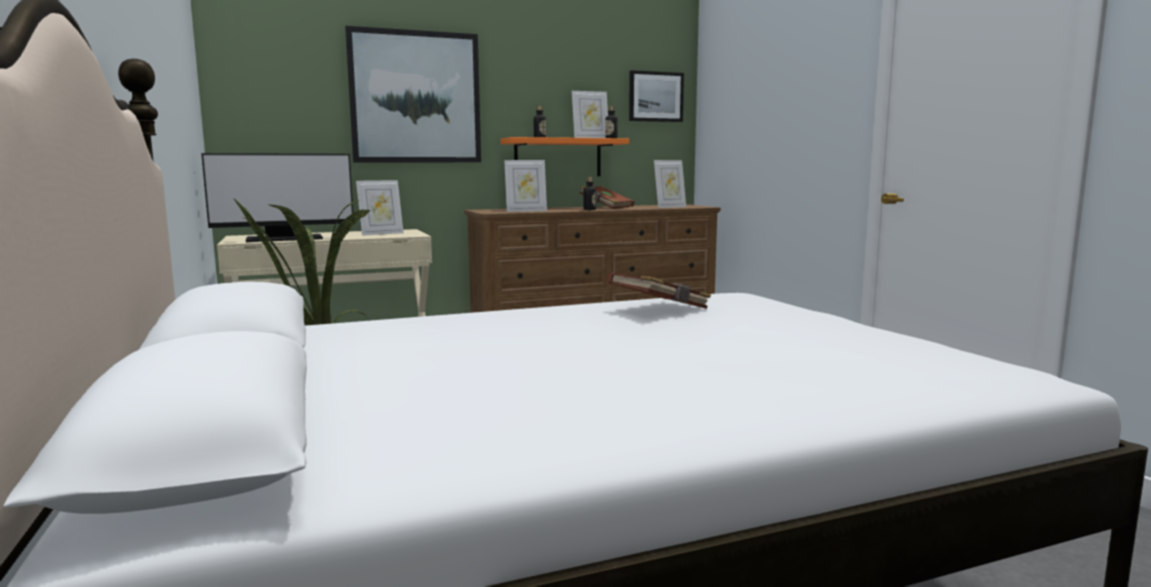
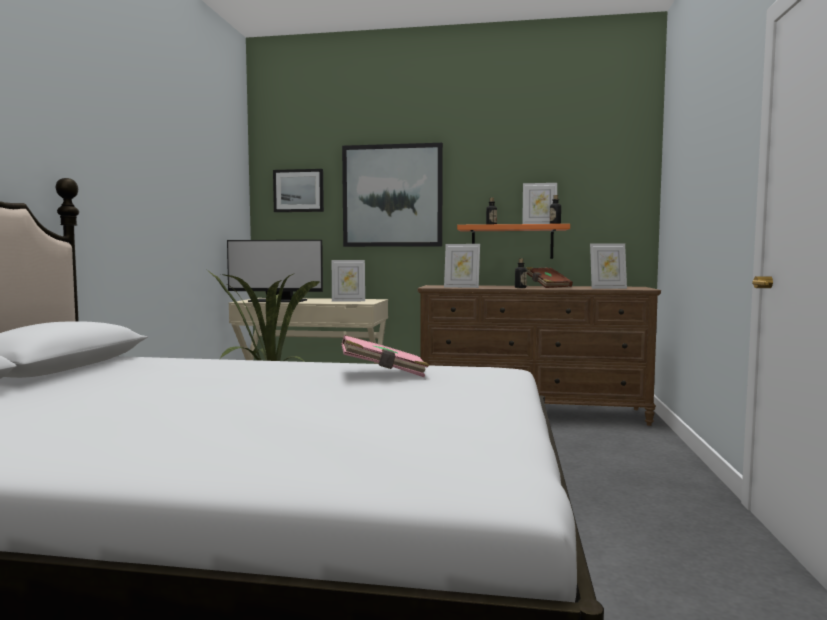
camera: 30 degrees right, 5 degrees down
(655, 97) = (613, 184): picture -> picture (298, 191)
(660, 310) = (383, 373): brown book -> pink book

